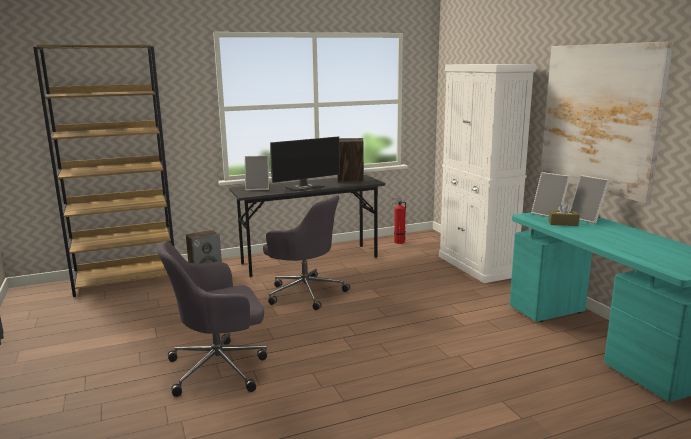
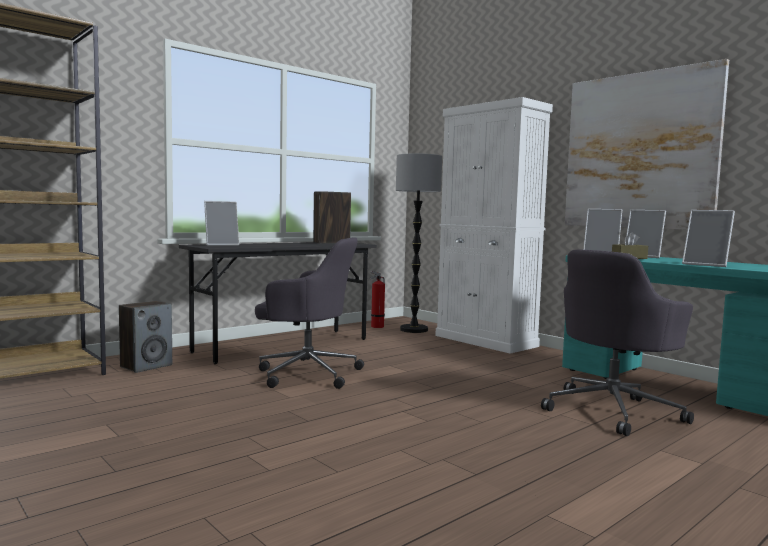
camera: 20 degrees left, 10 degrees down
(220, 368) = (257, 460): grey office chair -> grey office chair (613, 411)
(305, 187) = (284, 245): monitor -> none
(426, 248) = (413, 330): none -> floor lamp
(610, 244) = (706, 265): none -> picture frame

